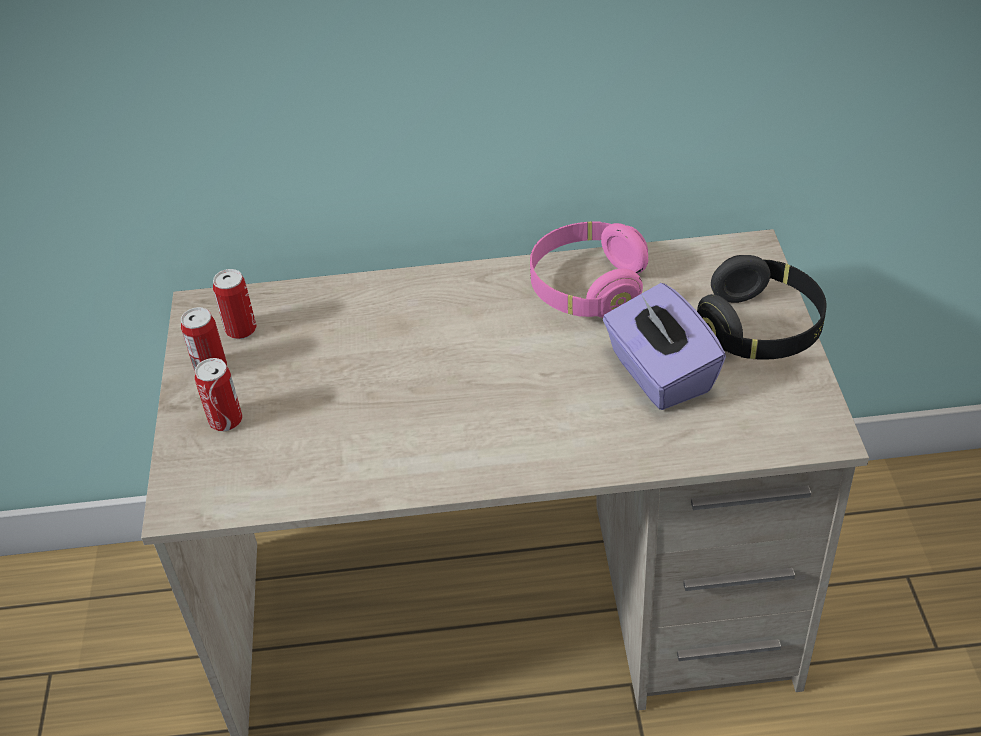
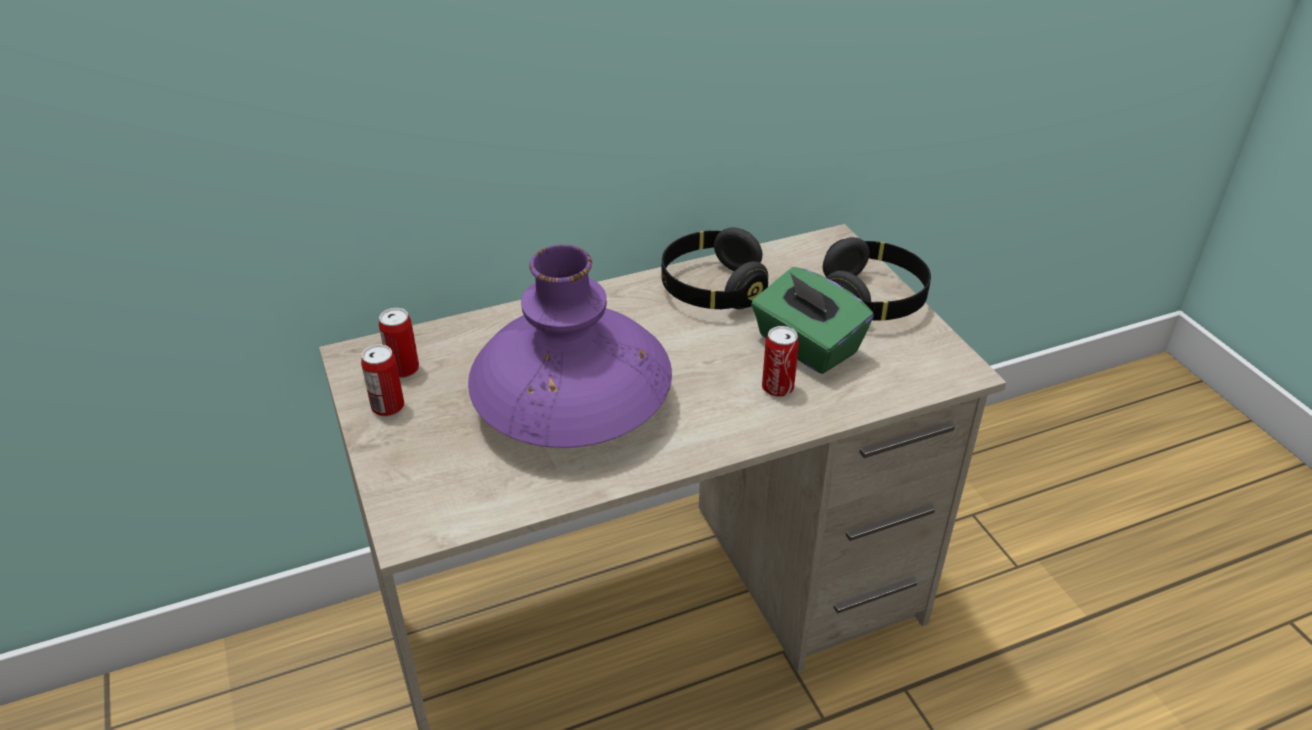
camera: 20 degrees left, 5 degrees down
(225, 420) = (423, 449): can -> can (777, 388)
(386, 397) = (572, 404): none -> purple vase
(587, 288) = (712, 289): pink headphones -> black headphones
(659, 374) = (806, 346): purple tissue box -> green tissue box

